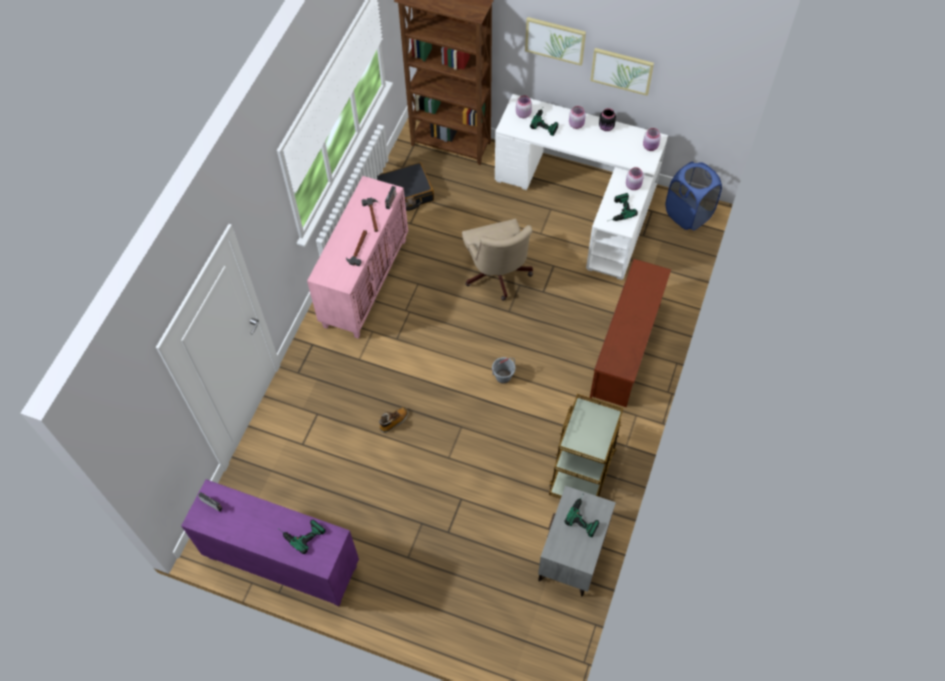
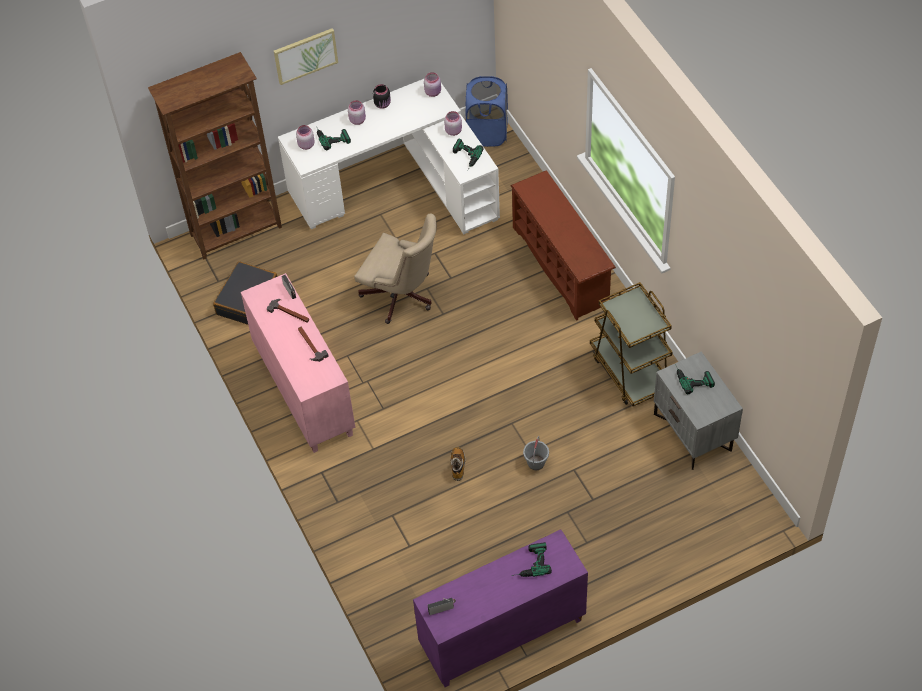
camera: 45 degrees left, 5 degrees down
(503, 377) = (497, 362): grey bucket -> grey bucket (536, 463)
(622, 70) = (375, 42): picture -> none

